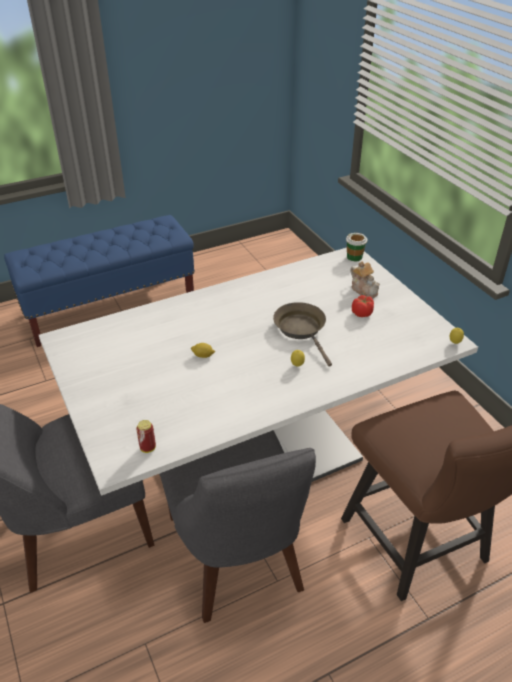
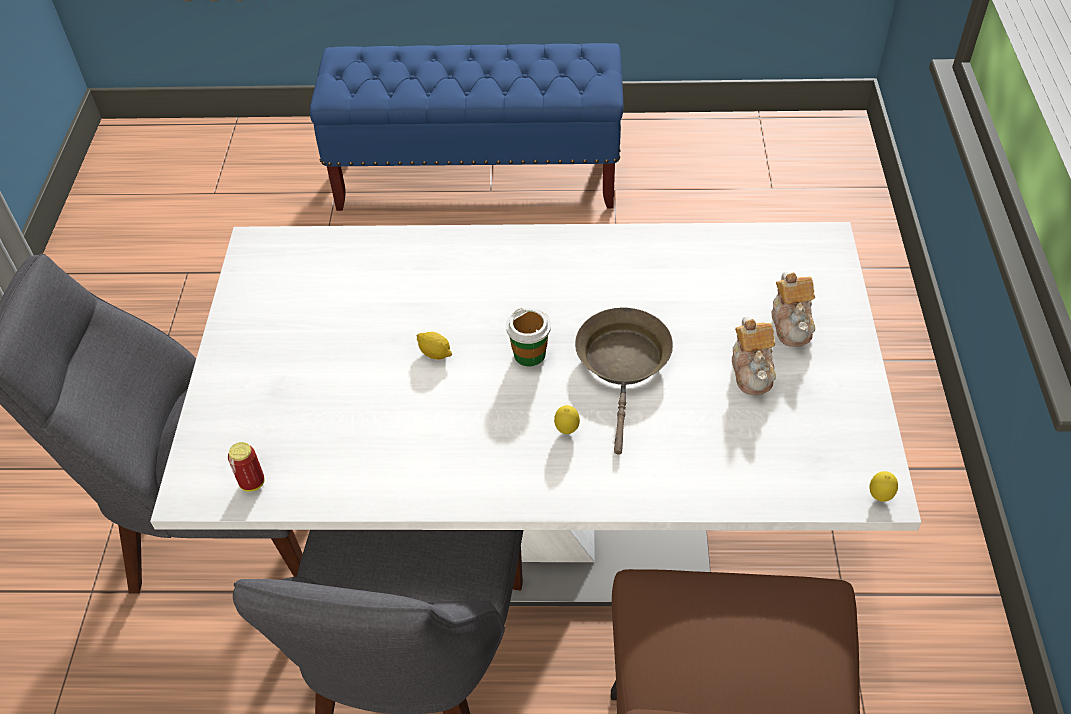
camera: 30 degrees right, 10 degrees up
(354, 257) = (825, 248): cup -> cup (529, 354)
(362, 313) = (752, 370): tomato -> teapot

